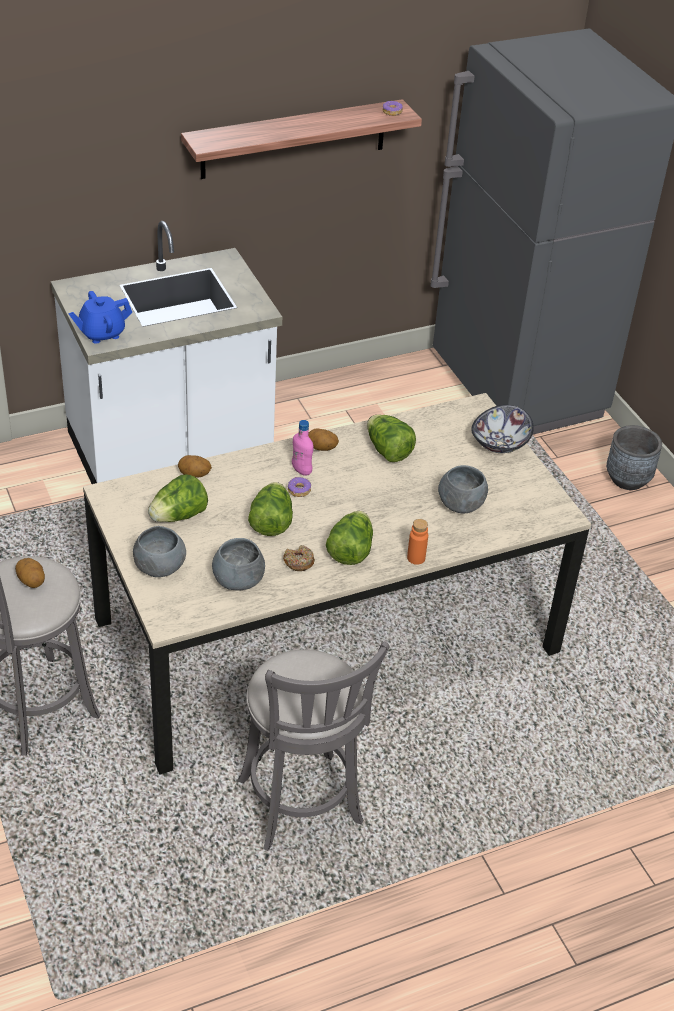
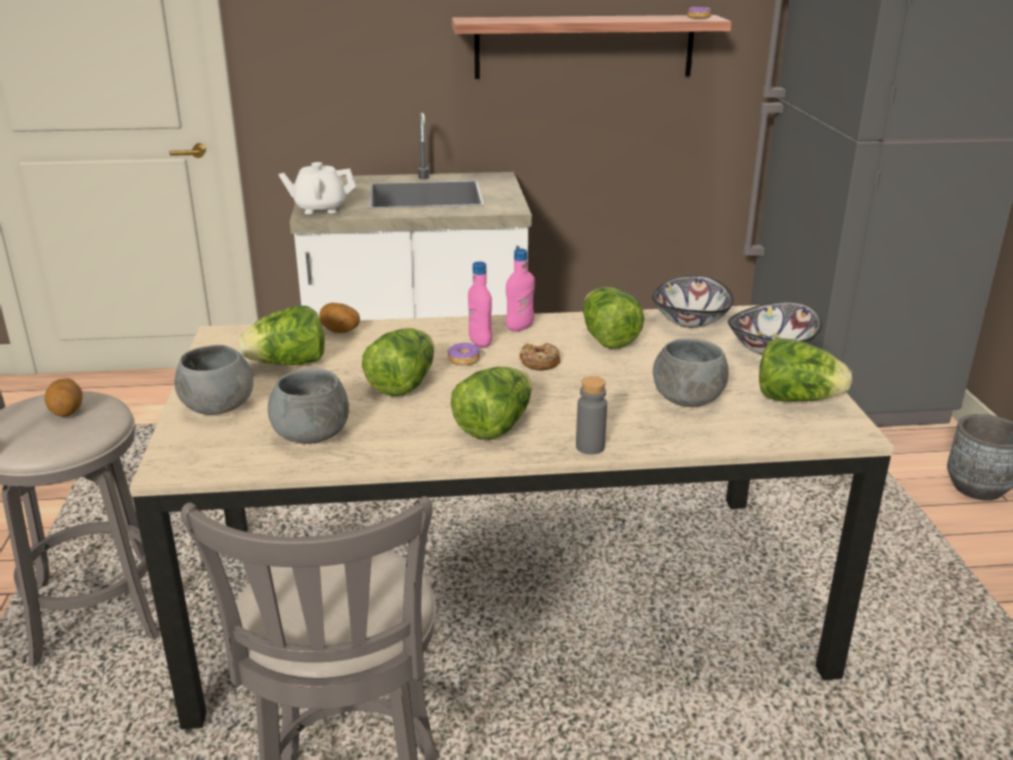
camera: 20 degrees right, 15 degrees down
(101, 333) = (320, 208): blue teapot -> white teapot
(298, 562) = (411, 428): donut -> donut (539, 363)
(321, 448) = (519, 327): potato -> pink bottle
(416, 558) = (590, 447): orange bottle -> grey bottle
(437, 421) = (689, 321): none -> bowl
(527, 492) = (796, 399): none -> lettuce

